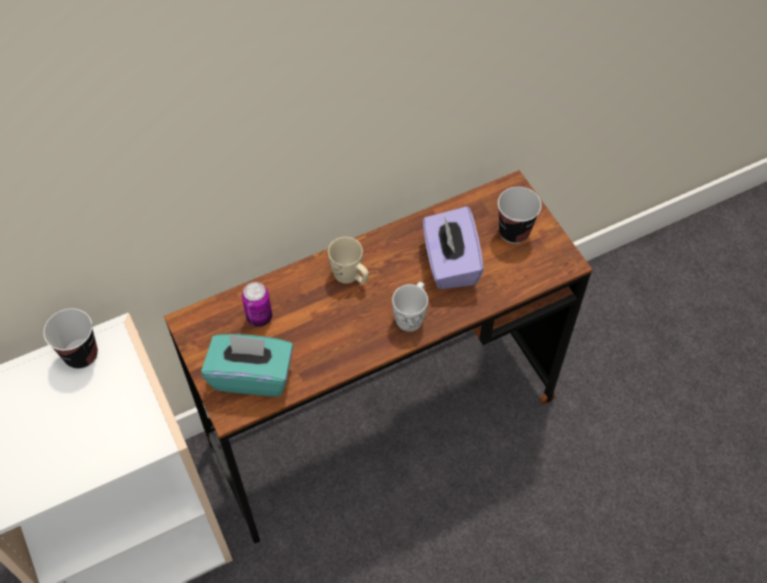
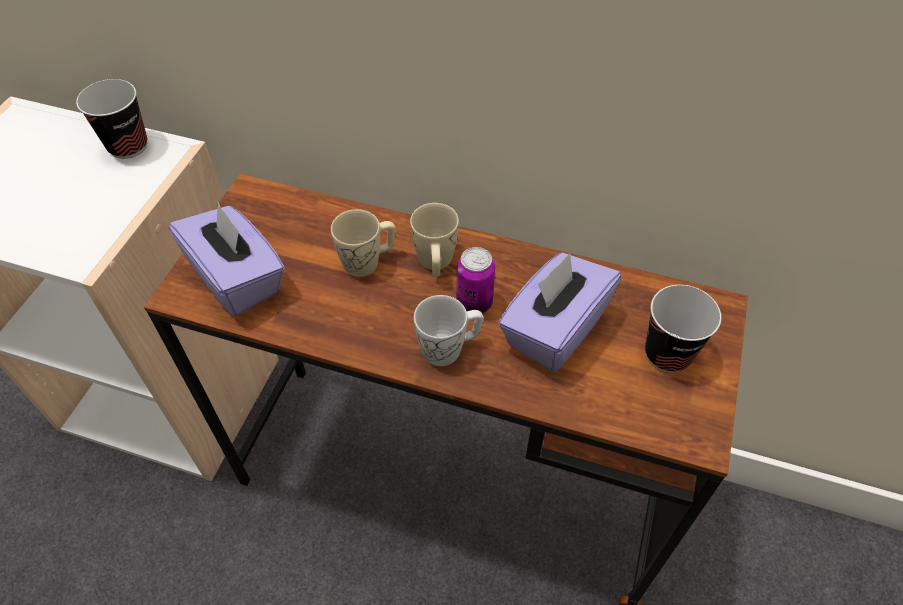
camera: 45 degrees right, 5 degrees down
(252, 375) = (237, 278): turquoise tissue box -> purple tissue box
(259, 317) = (309, 234): can -> can (474, 303)
(313, 305) = (368, 261): none -> beige mug

